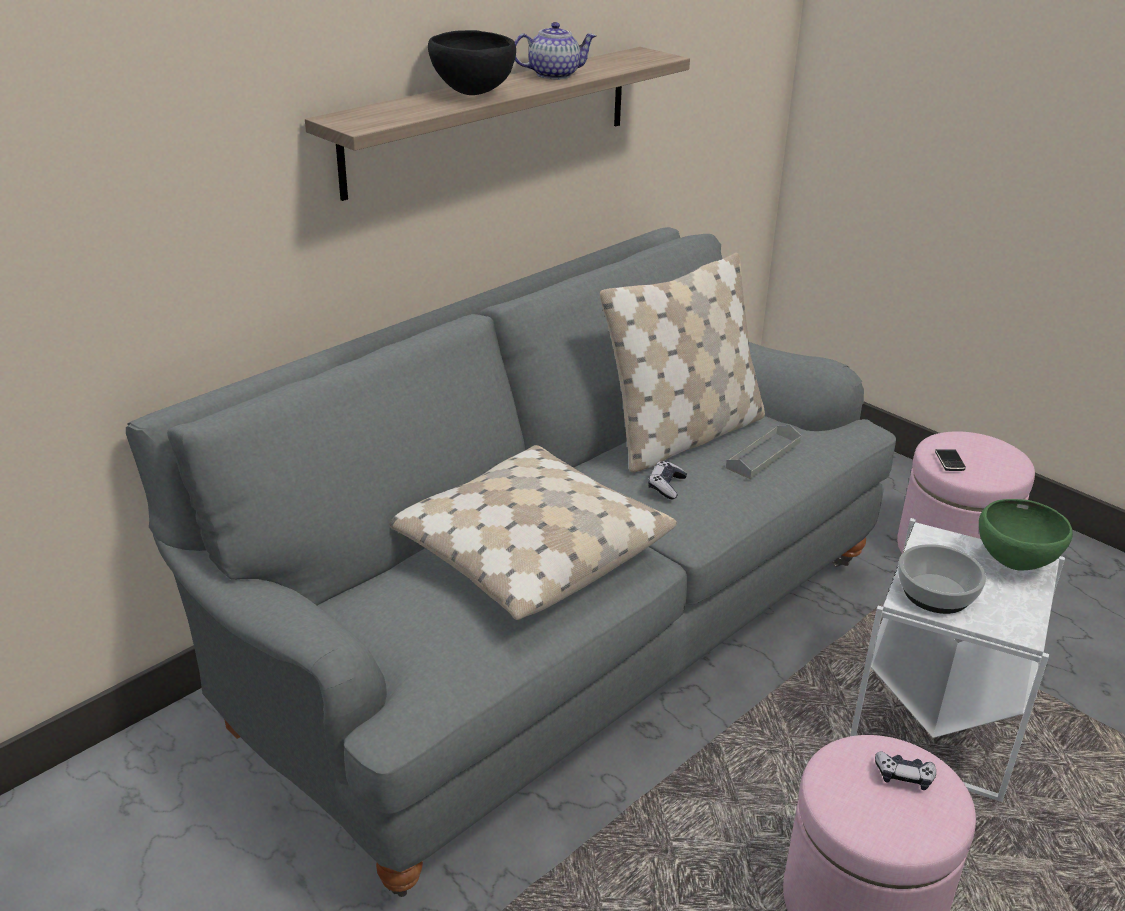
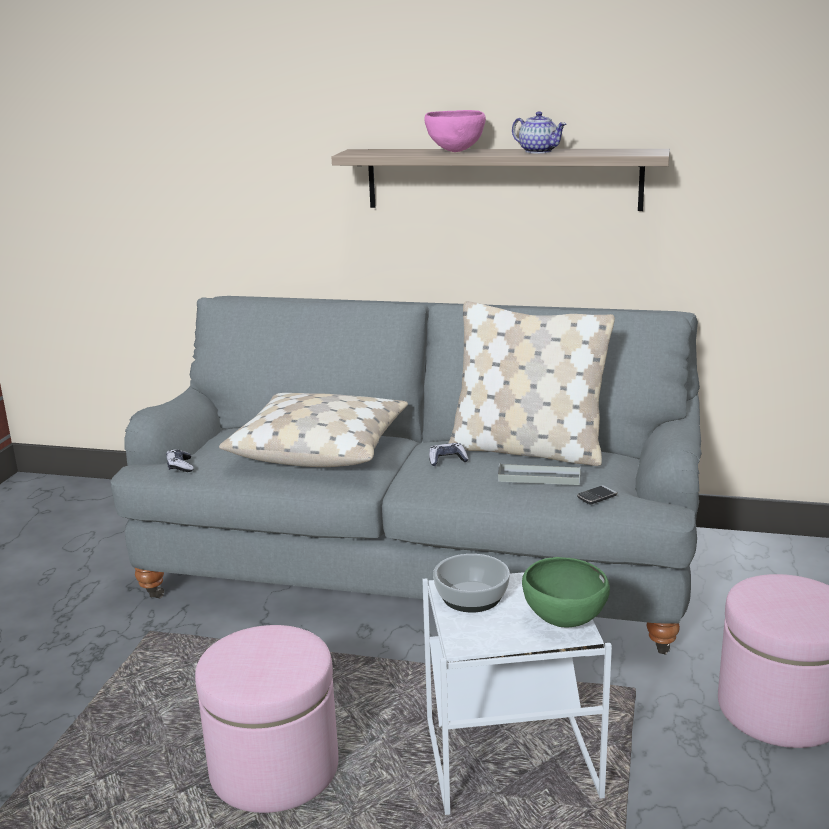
camera: 60 degrees right, 10 degrees down
(472, 94) = (455, 152): black bowl -> pink bowl
(904, 776) = (283, 659): game controller -> game controller (180, 466)
(949, 462) = (757, 591): phone -> phone (597, 497)

